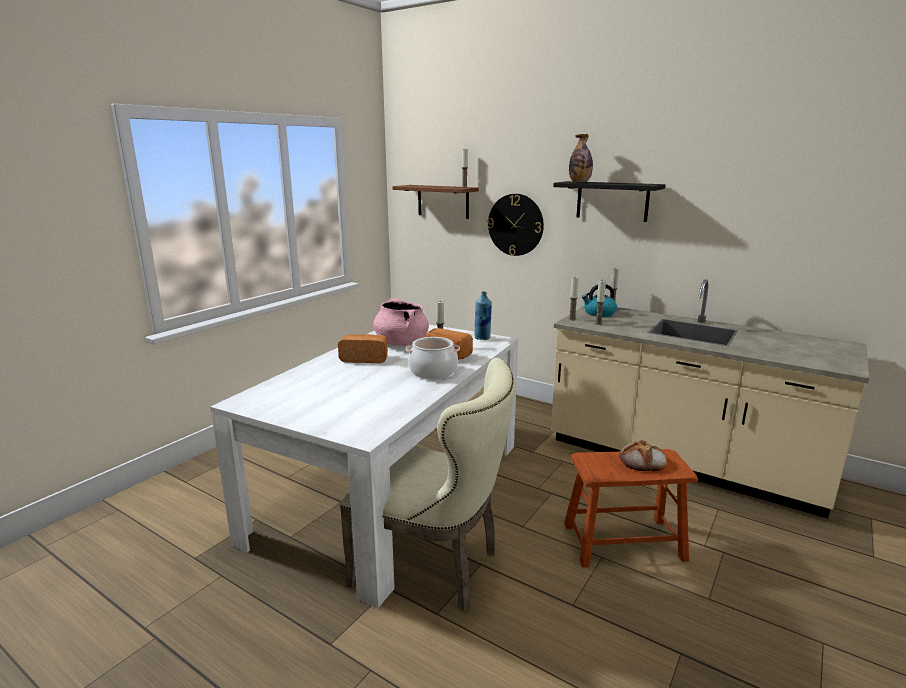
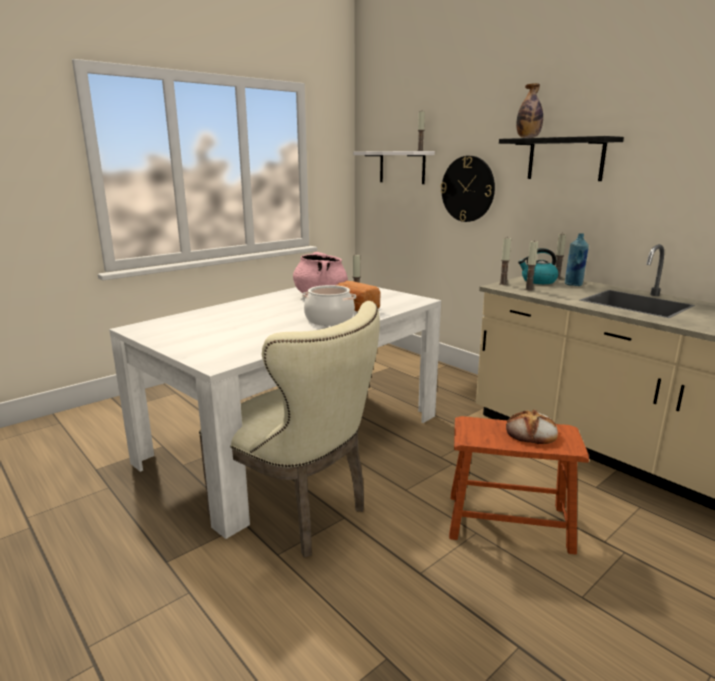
camera: 15 degrees right, 0 degrees up
(365, 358) = (275, 305): bread -> none
(443, 201) = (402, 167): brown shelf -> white shelf
(482, 338) = (404, 297): blue bottle -> blue bottle (573, 285)

